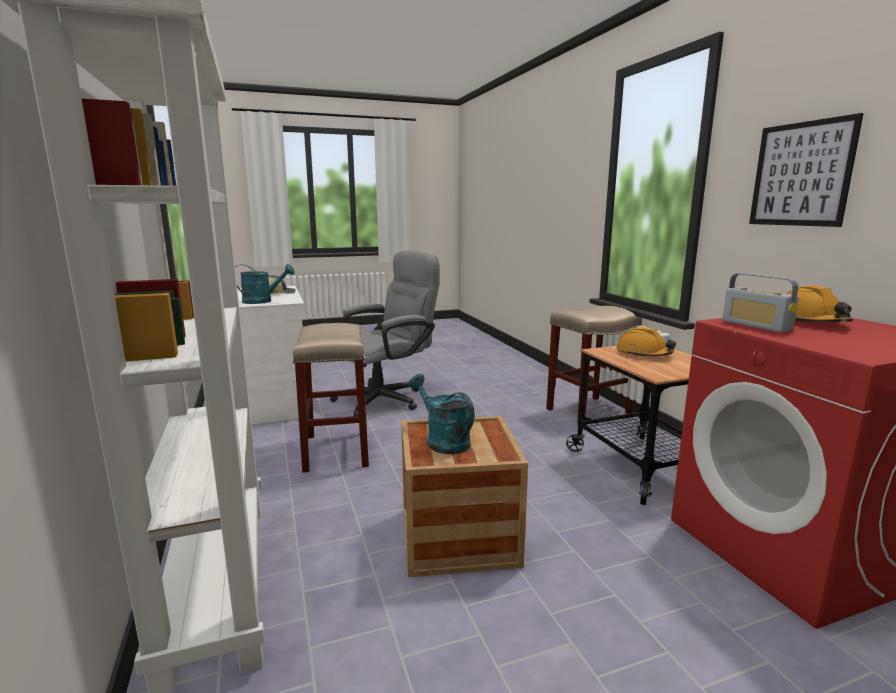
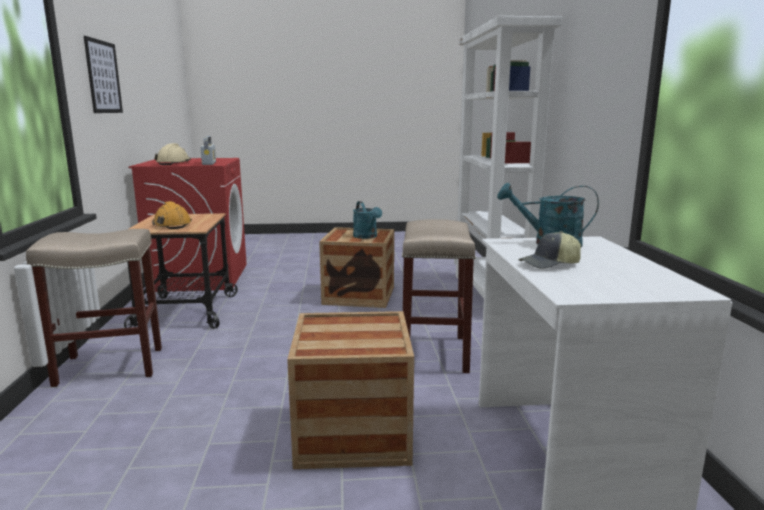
camera: 165 degrees left, 0 degrees up
(387, 398) = (352, 433): grey office chair -> crate
(810, 322) = (174, 163): orange hard hat -> beige hard hat

